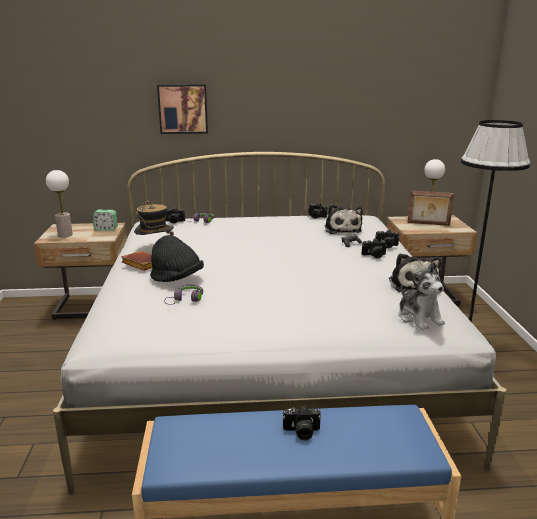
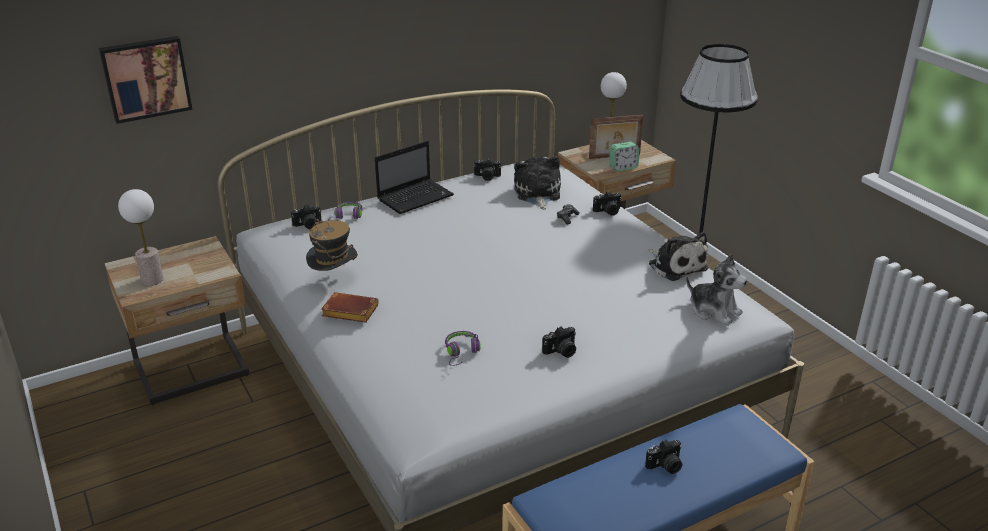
camera: 25 degrees left, 10 degrees up
(106, 229) = (203, 256): alarm clock -> alarm clock (623, 167)
(177, 279) = (419, 325): black hat -> none
(183, 108) = (288, 58): picture -> picture (146, 78)
(256, 219) = (416, 197): none -> laptop
(342, 229) = (537, 194): plush toy -> plush toy turned 150 degrees counterclockwise
(374, 256) = (608, 232): camera -> camera (561, 352)

